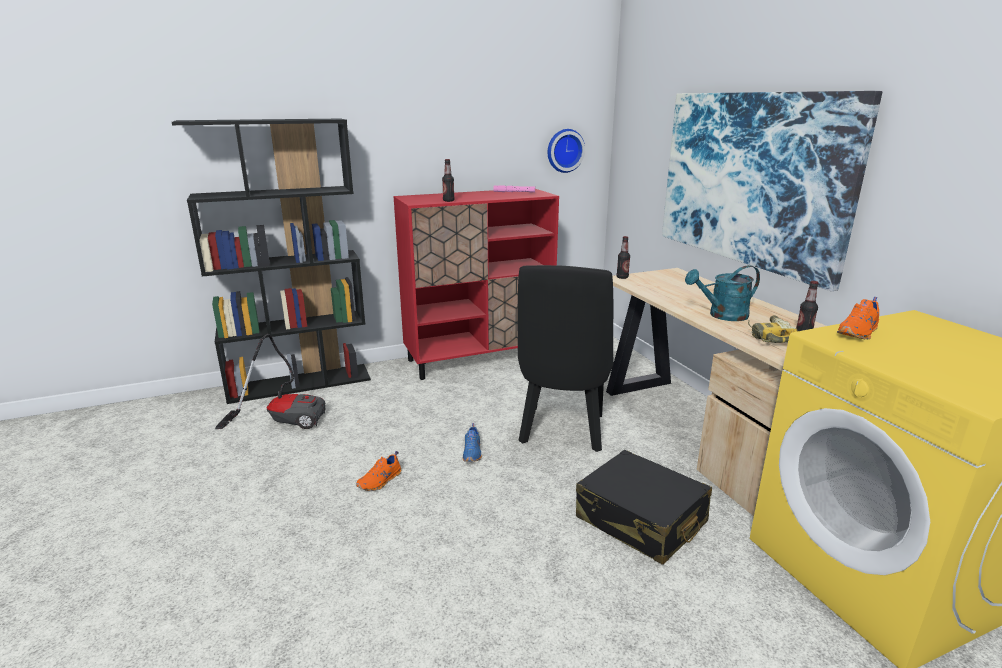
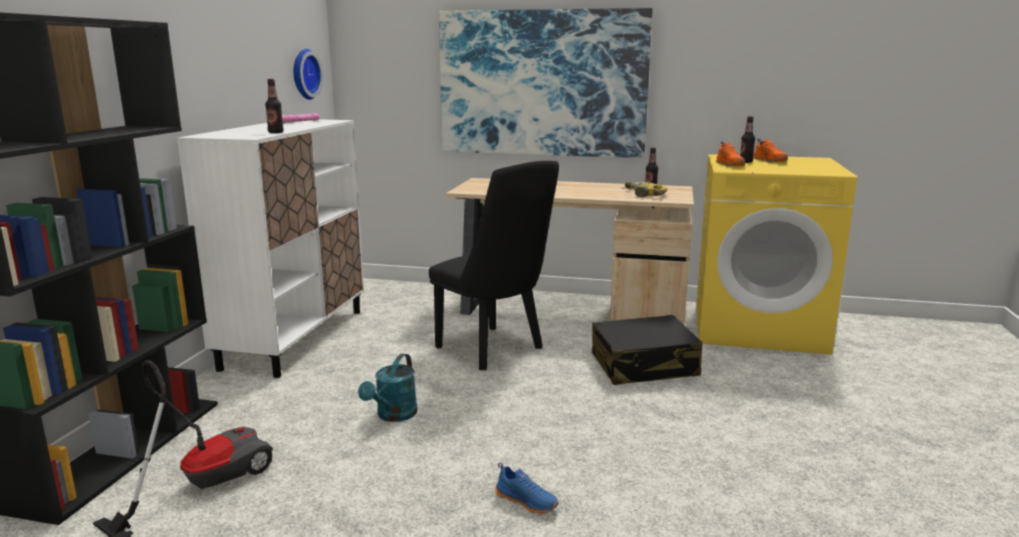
camera: 55 degrees left, 5 degrees down
(380, 481) = (448, 453): orange shoe -> orange shoe (770, 161)
(473, 453) = (467, 395): blue shoe -> blue shoe (527, 501)
(479, 359) = (295, 338): red cabinet -> white cabinet
(622, 277) = (461, 190): bottle -> bottle (746, 162)
(722, 316) = (591, 193): turquoise watering can -> turquoise watering can (393, 416)

